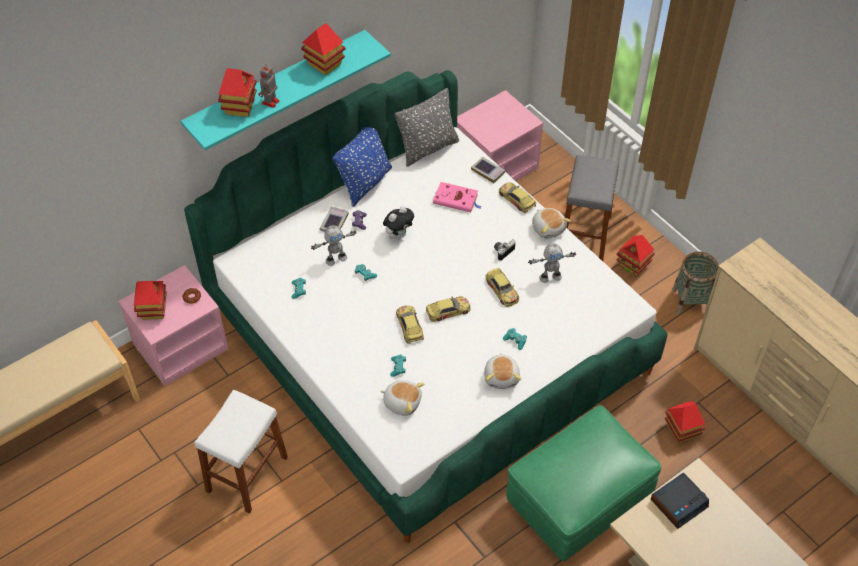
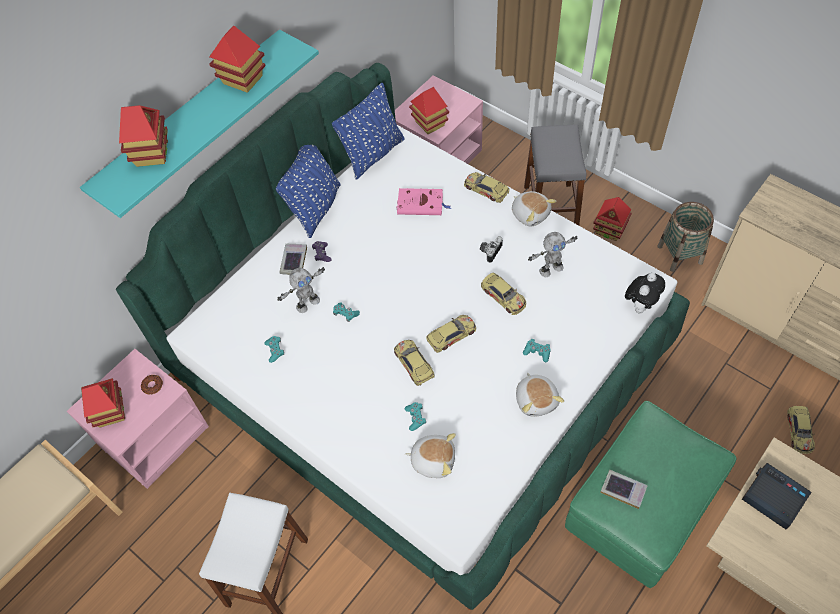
camera: 10 degrees left, 5 degrees up
(270, 103) = (188, 140): toy robot -> none
(398, 235) = (370, 258): plush toy -> plush toy (640, 305)
(428, 148) = (373, 154): grey pillow -> blue pillow
(488, 171) = (445, 165): book -> book (623, 490)
(679, 502) = (773, 497): alarm clock -> alarm clock turned 90 degrees counterclockwise
(681, 430) = (720, 399): toy house -> toy house (429, 123)
(742, 473) = (799, 431): none -> toy car

